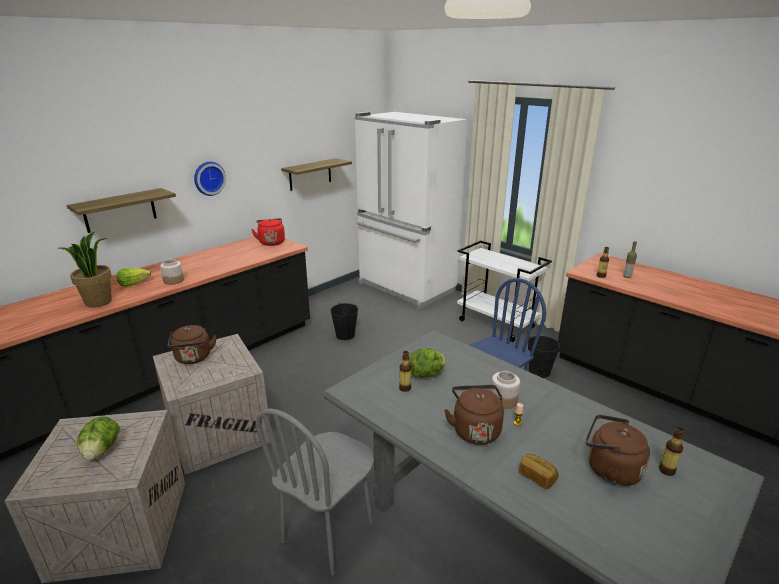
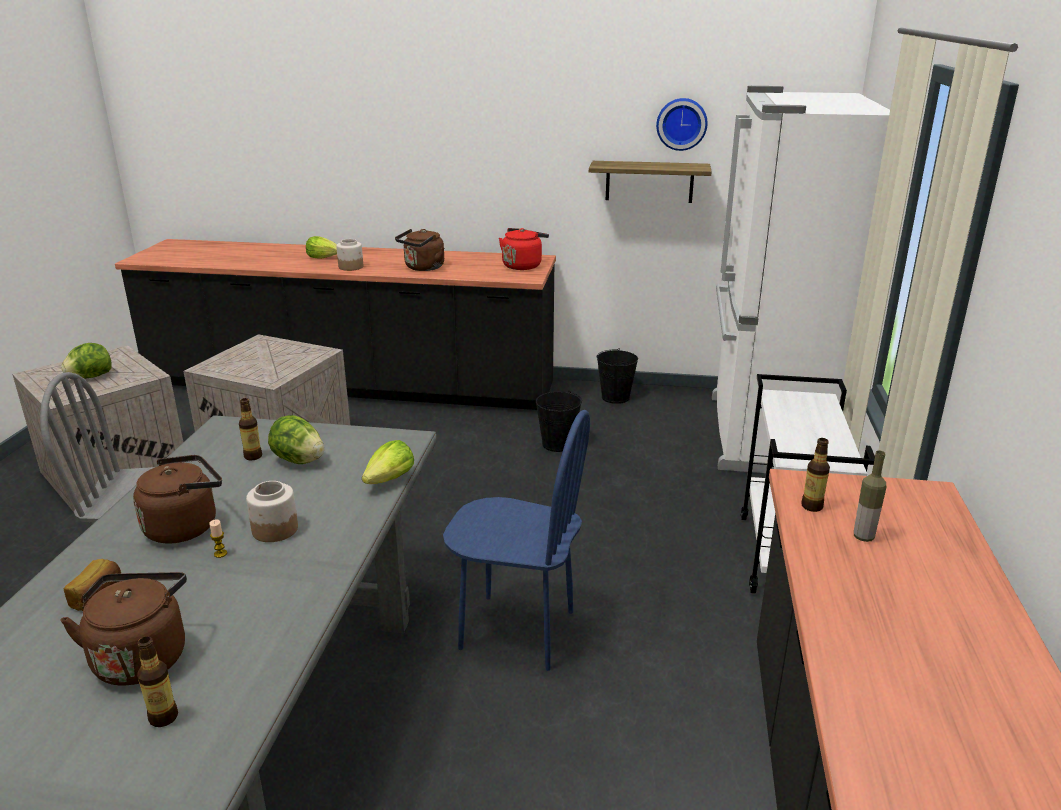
camera: 55 degrees right, 0 degrees up
(98, 302) = (269, 261): potted plant -> none
(120, 210) = (353, 170): shelf -> none
(193, 358) = (269, 351): brown kettle -> brown kettle (423, 268)
(208, 178) = (471, 153): wall clock -> wall clock (681, 124)
(476, 354) = (390, 479): none -> lettuce
(539, 371) = (692, 653): black bucket -> black bucket (615, 397)

